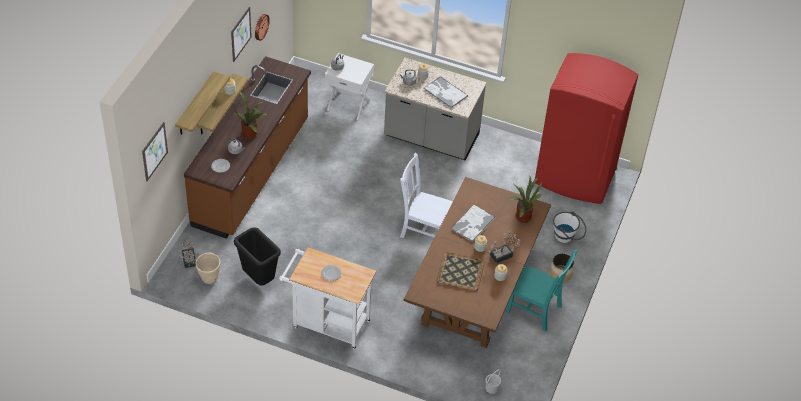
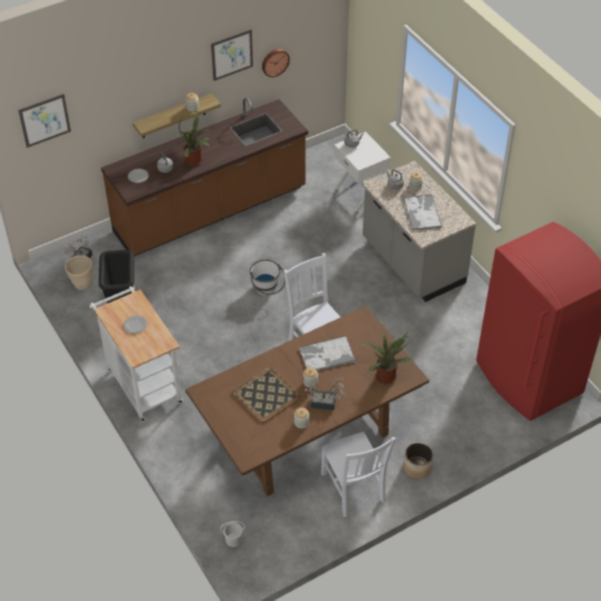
camera: 40 degrees right, 0 degrees up
(195, 105) = (131, 100): shelf -> none
(535, 310) = (354, 489): turquoise chair -> white chair
(567, 237) = (459, 435): white bucket -> white bucket (267, 291)

